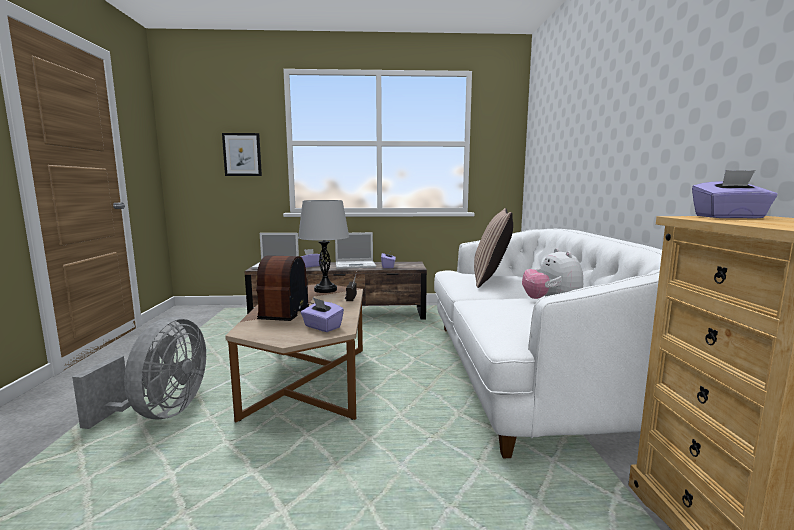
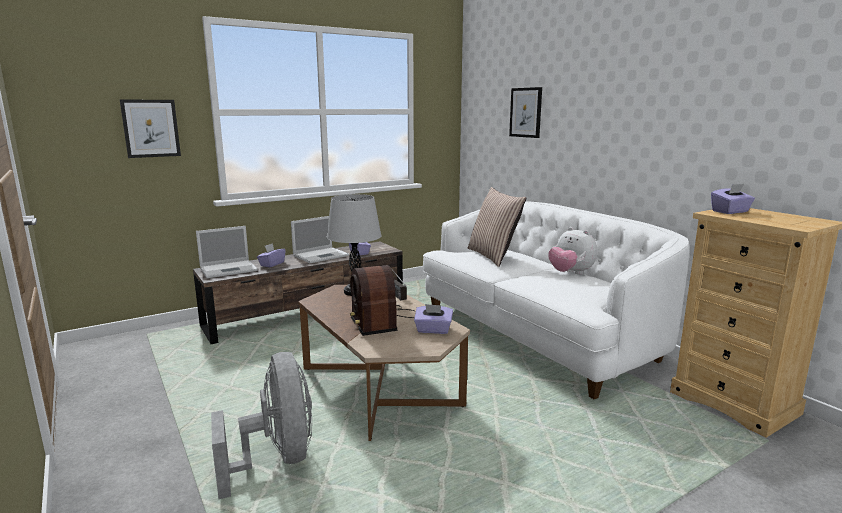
camera: 30 degrees left, 5 degrees up
(565, 133) = (526, 112): none -> picture

